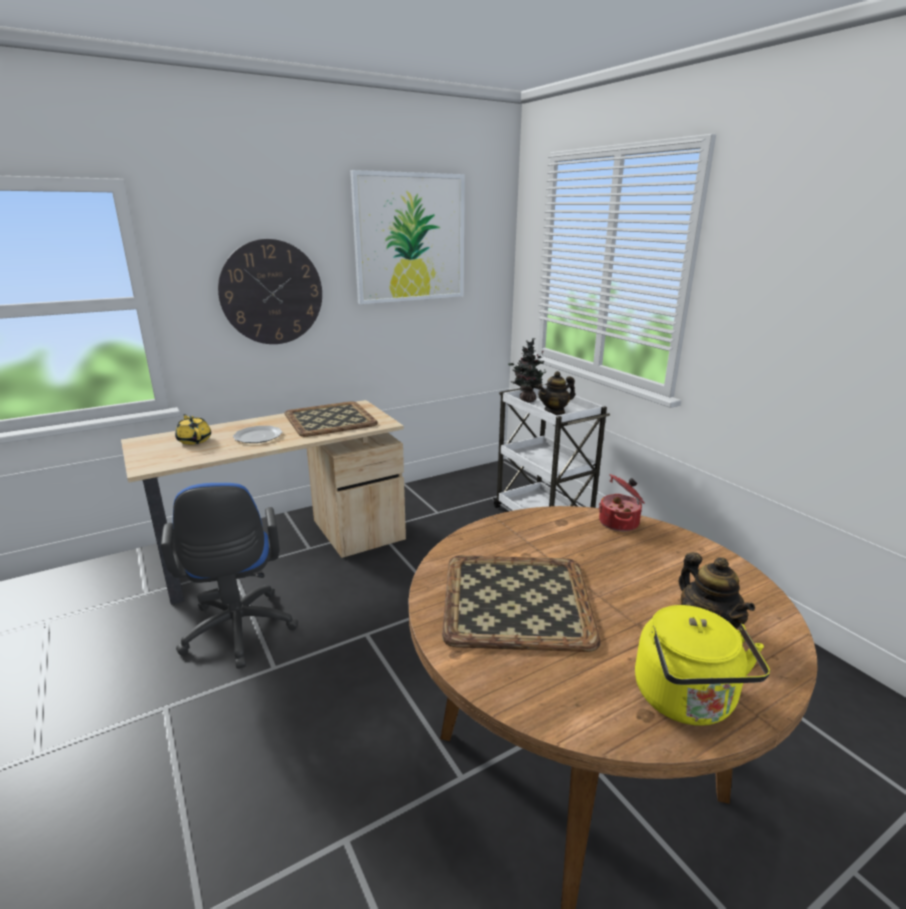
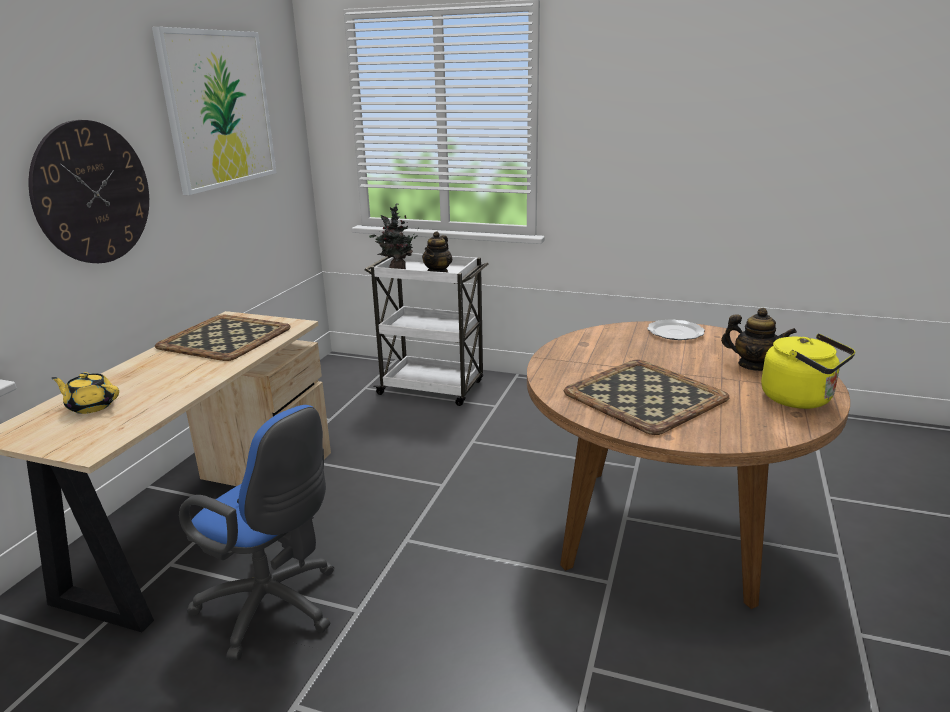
camera: 40 degrees left, 0 degrees up
(257, 436) = (172, 377): plate -> plate (674, 332)
(620, 523) = (617, 331): cooking pot -> none

